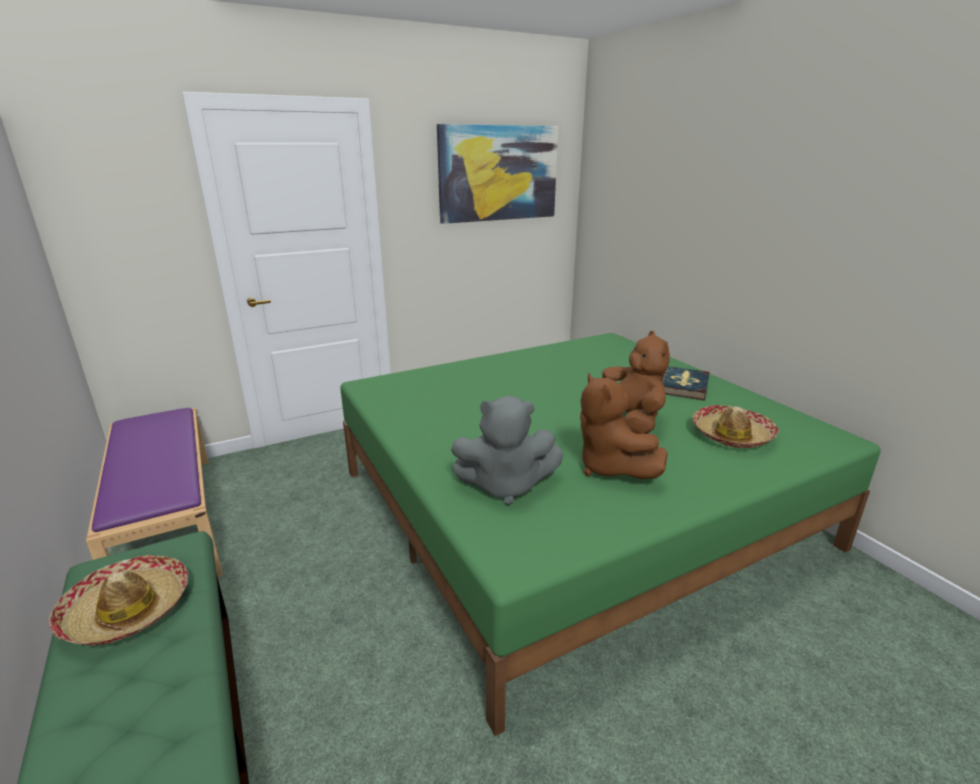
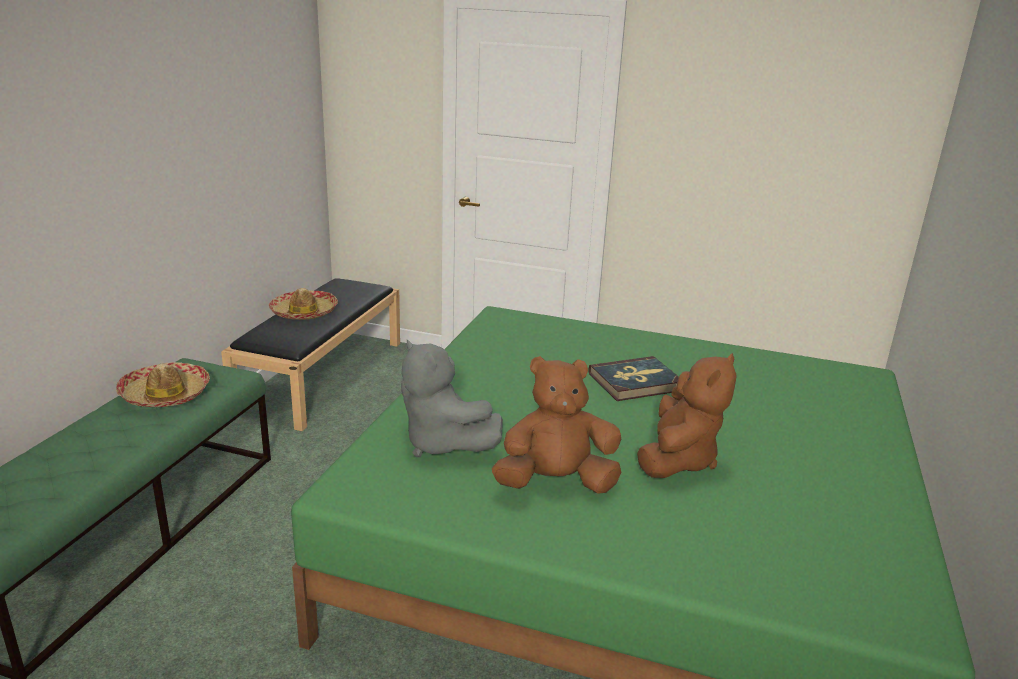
camera: 45 degrees right, 0 degrees up
(168, 520) = (322, 375): purple bench -> black bench
(498, 173) = (793, 103): picture -> none
(610, 468) = (556, 483): brown plush toy -> brown plush toy turned 60 degrees clockwise
(682, 386) = (834, 463): book -> book (635, 382)
(732, 435) = (764, 536): hat -> hat (304, 312)

